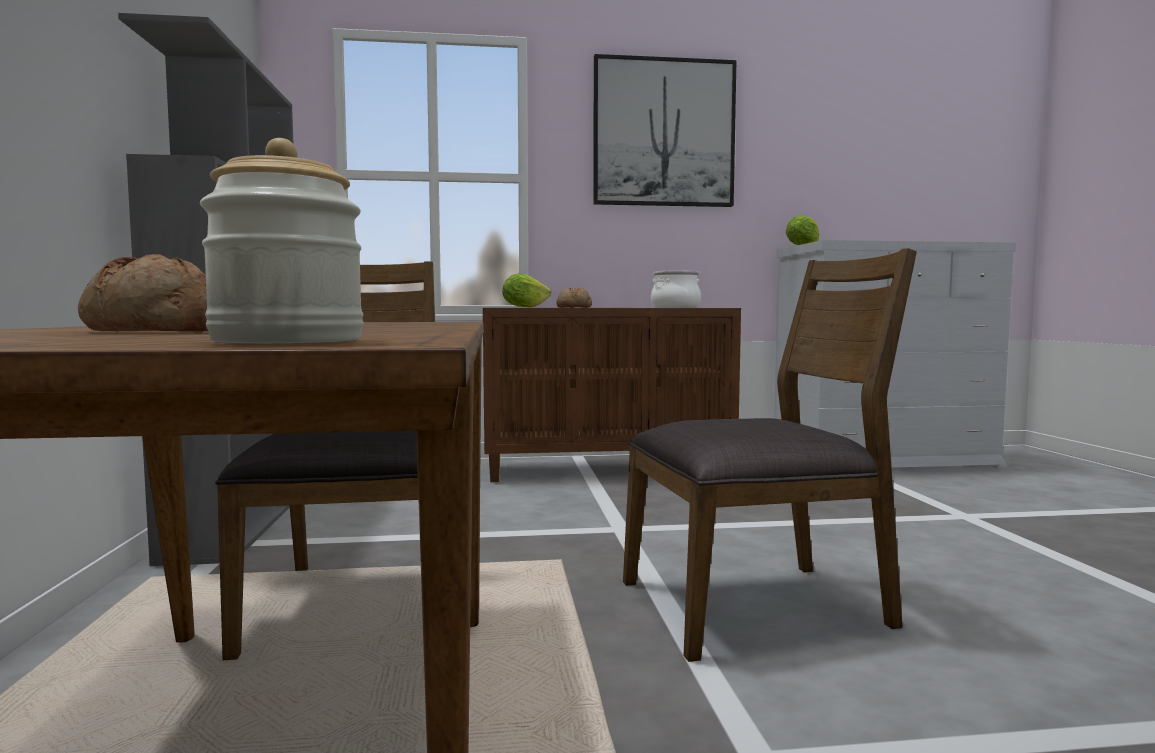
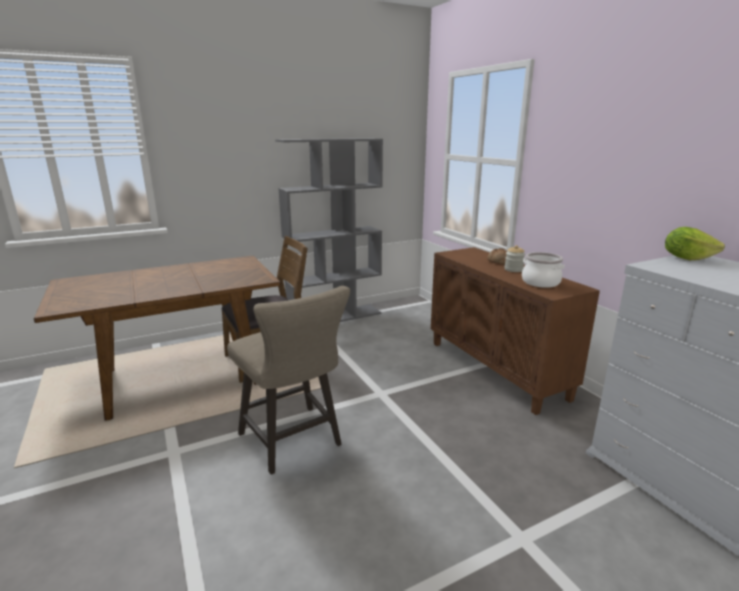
camera: 70 degrees right, 15 degrees up
(156, 331) = (122, 284): bread -> none
(288, 341) = (58, 305): jar -> jar (513, 269)
(524, 307) = (465, 255): lettuce -> none
(663, 133) = (613, 128): picture -> none
(756, 605) = (294, 442): brown chair -> beige stool

